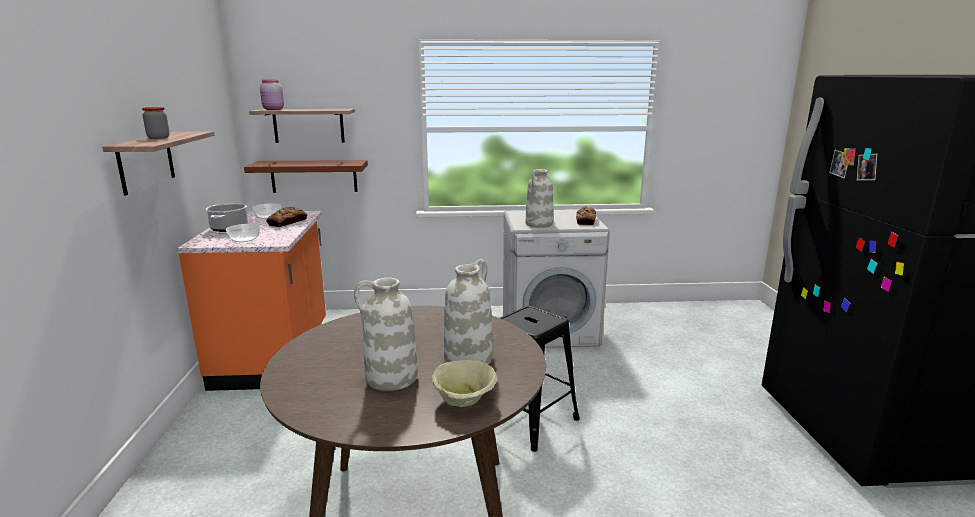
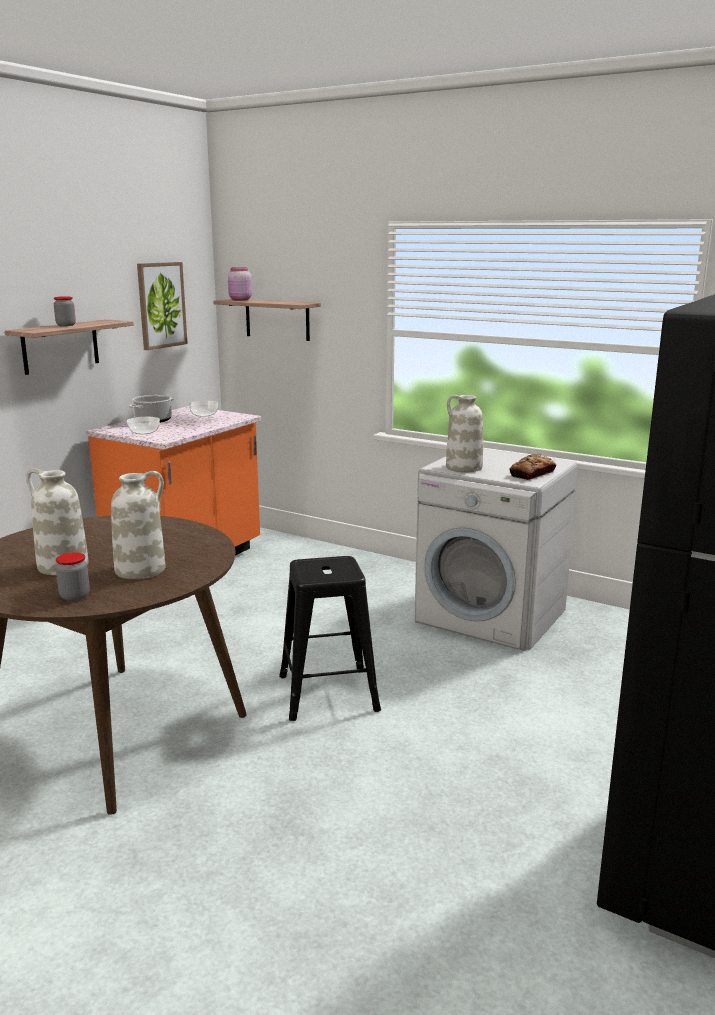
camera: 35 degrees right, 0 degrees up
(205, 116) = (161, 305): none -> picture
(287, 222) = (207, 422): bread -> none
(314, 176) = (279, 377): brown shelf -> none
(465, 400) = (75, 596): beige bowl -> jar

